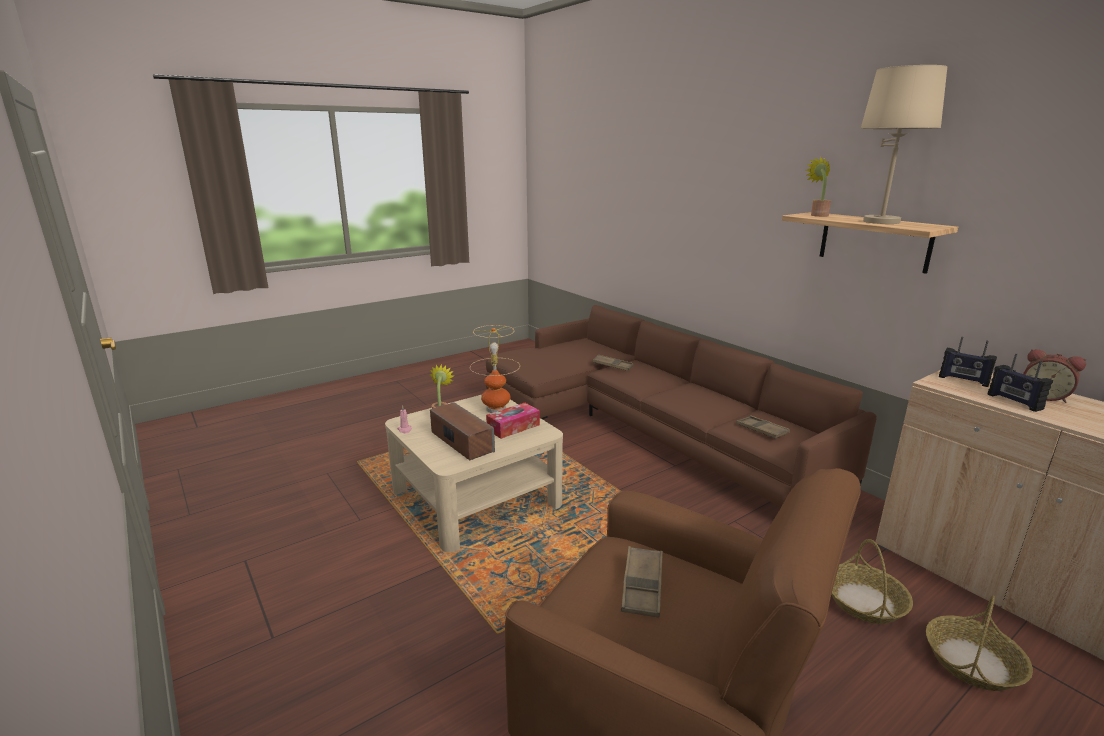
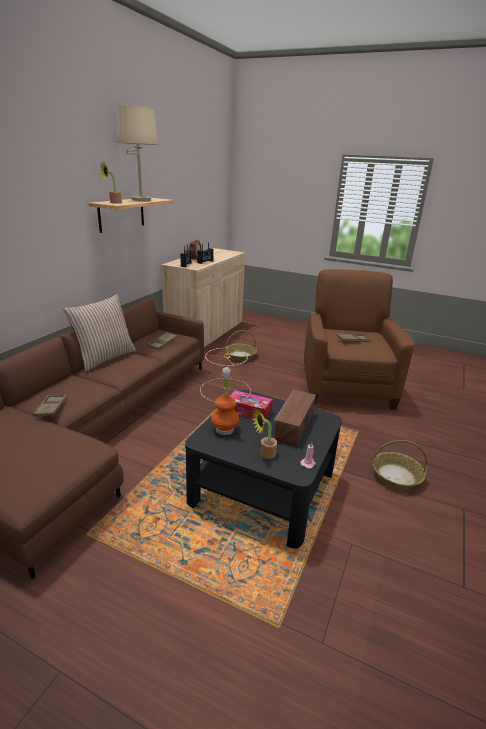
camera: 120 degrees left, 5 degrees up
(477, 498) = (262, 486): beige coffee table -> black coffee table
(720, 394) = (105, 358): none -> pillow
(972, 662) = (254, 342): basket -> basket (396, 476)

